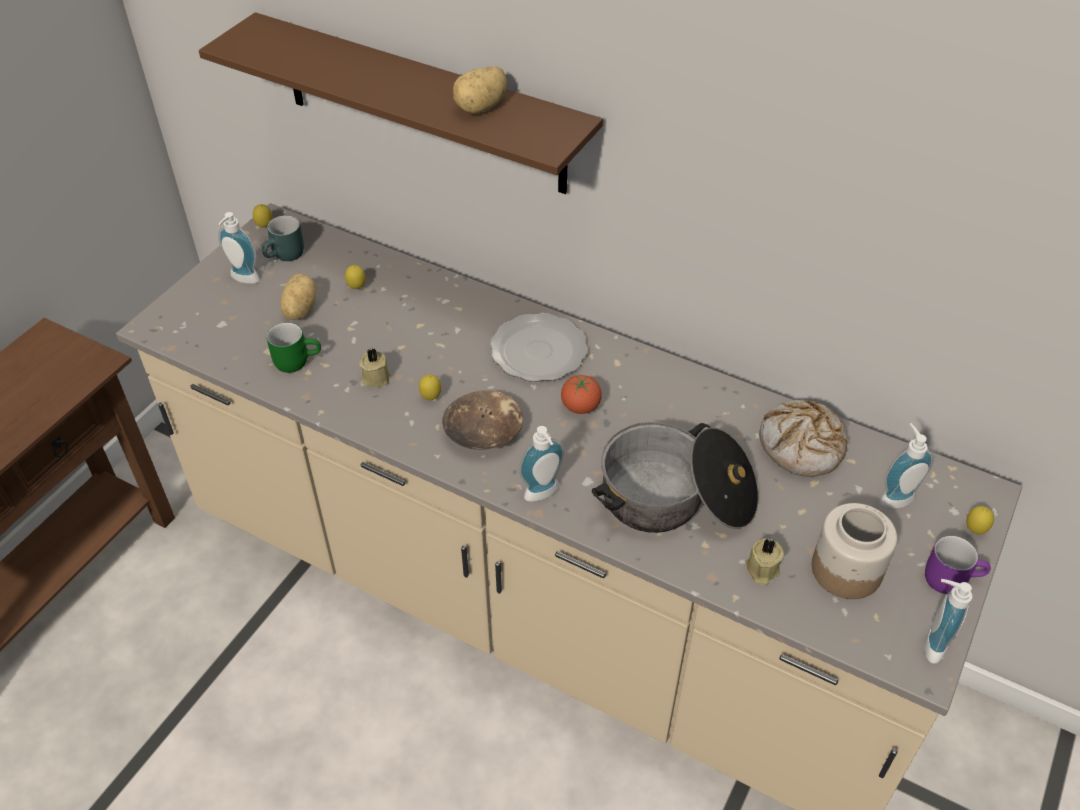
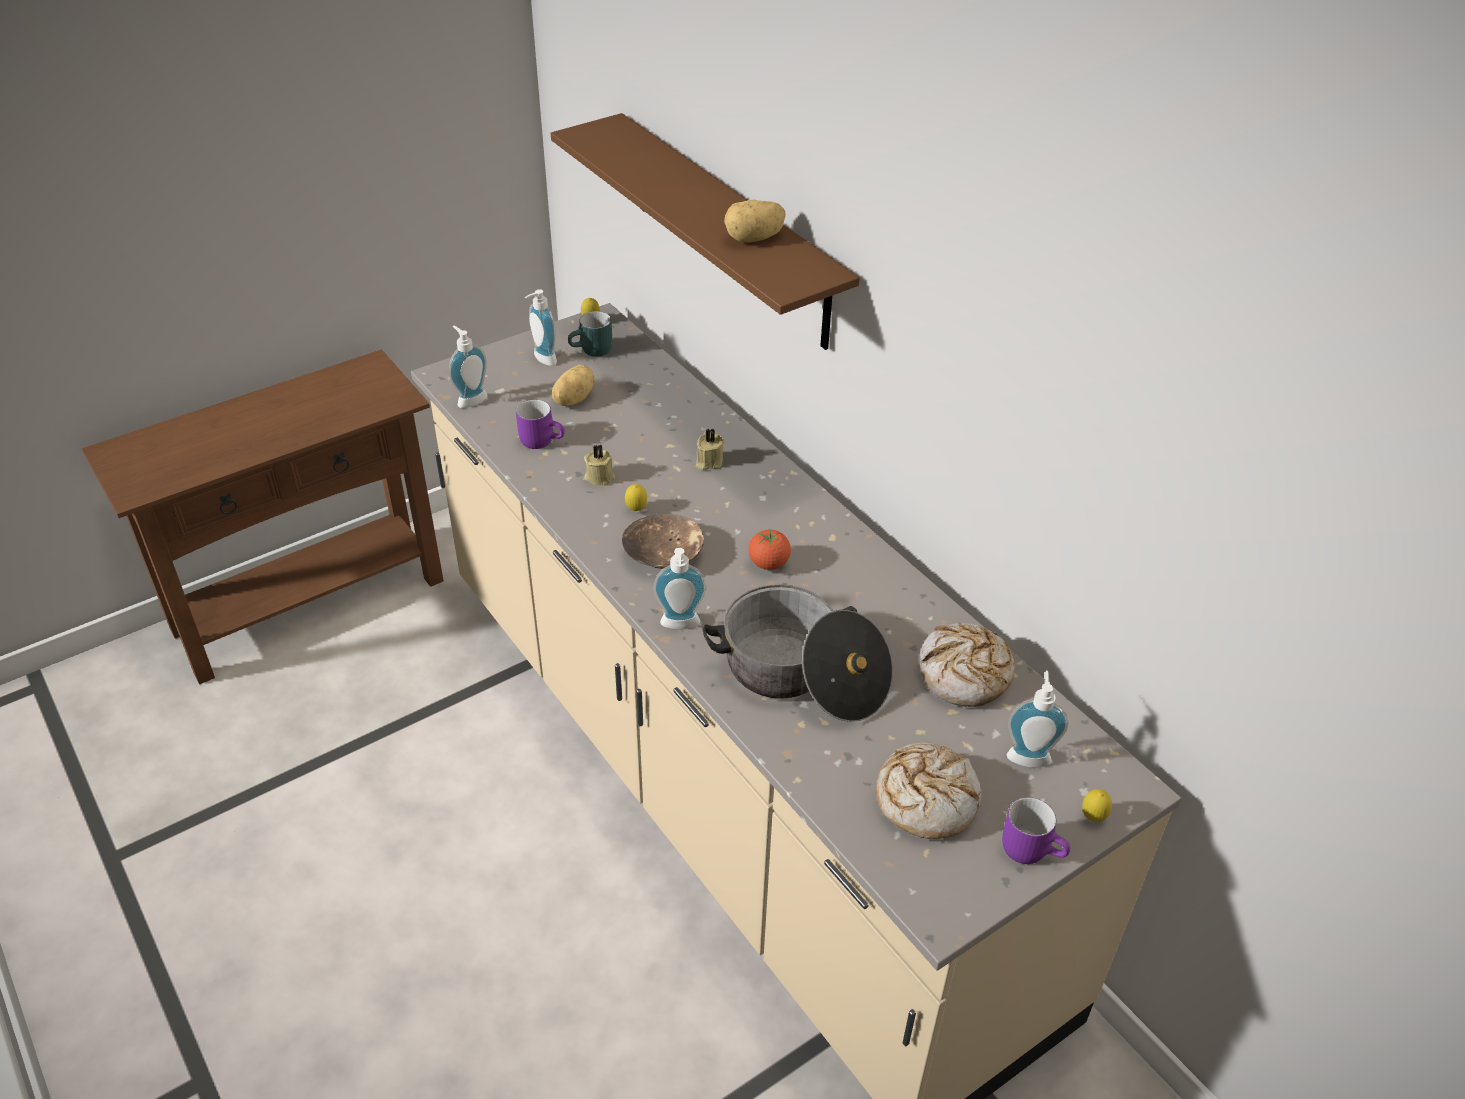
camera: 25 degrees right, 5 degrees down
(297, 360) = (542, 440): green mug -> purple mug
(357, 288) = (635, 396): lemon -> none
(539, 352) = (764, 503): plate -> none
(761, 570) = (840, 766): beige candle -> beige candle (708, 461)
(845, 569) = (925, 799): jar -> bread
(930, 643) = (964, 898): soap dispenser -> soap dispenser (470, 399)

